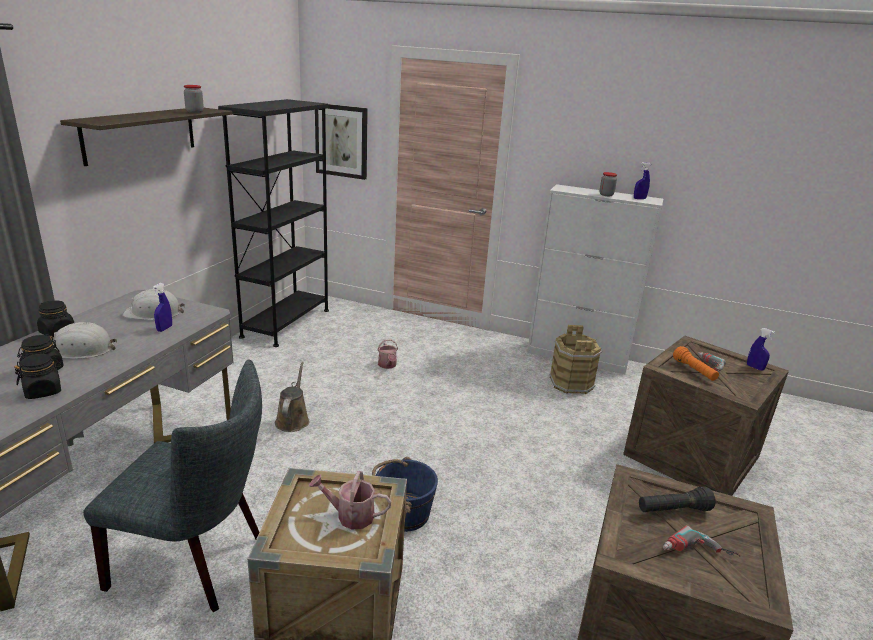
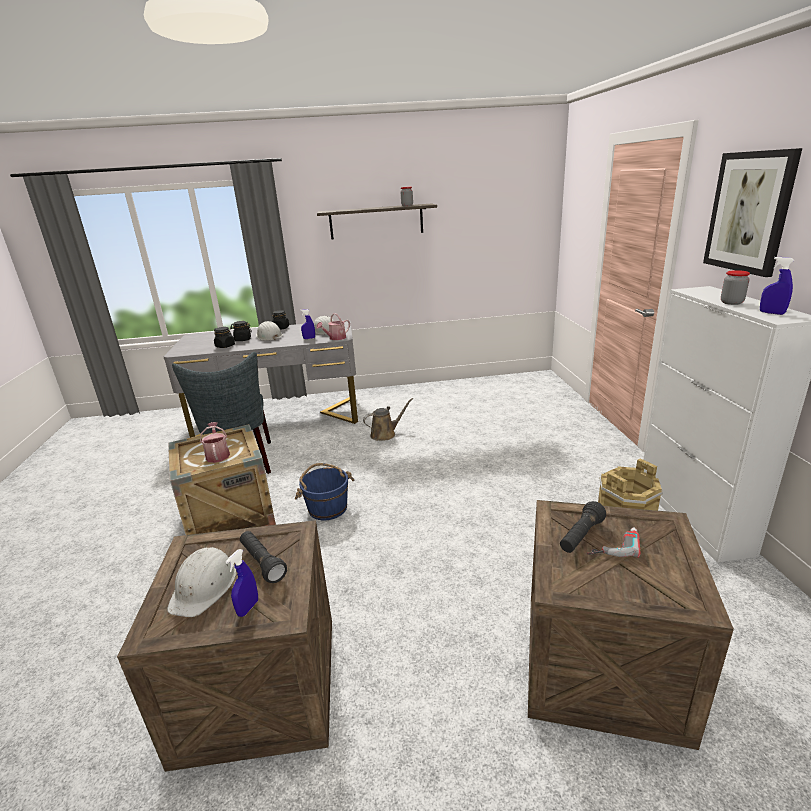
camera: 65 degrees right, 0 degrees up
(286, 323) = (494, 384): black bookcase -> none
(341, 141) = (577, 233): picture -> picture (749, 212)
(387, 365) = (498, 435): watering can -> watering can (335, 338)
(694, 371) = (581, 536): orange flashlight -> black flashlight
(698, 554) = (204, 586): power drill -> white hard hat
(755, 367) = (683, 590): blue spray bottle -> blue spray bottle (248, 608)

